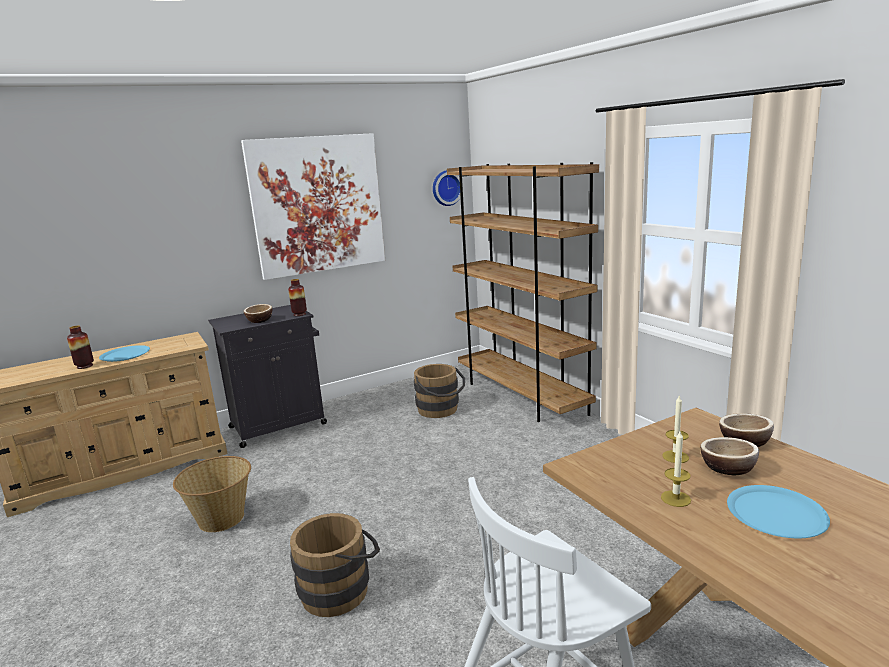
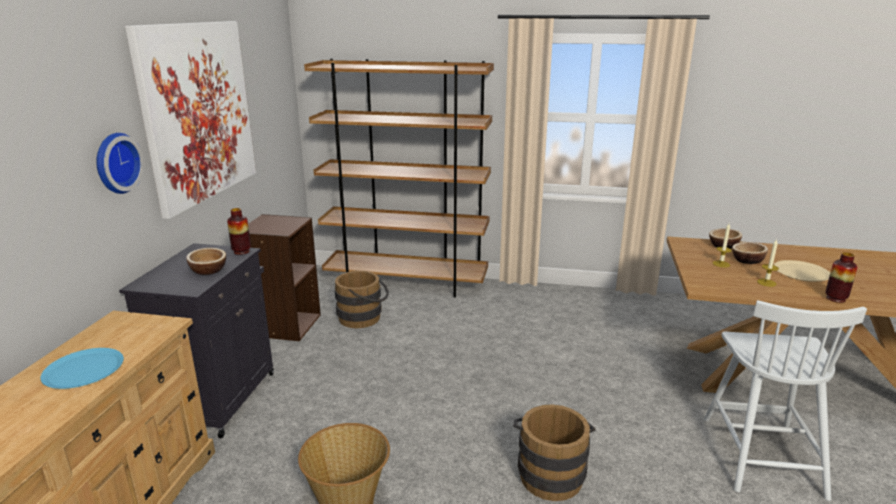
camera: 50 degrees left, 5 degrees up
(85, 366) = (57, 406): vase -> vase (835, 299)
(386, 395) = (285, 325): none -> brown bookcase
(446, 188) = (282, 85): wall clock -> wall clock (115, 163)
(776, 513) = (801, 272): blue plate -> beige plate

